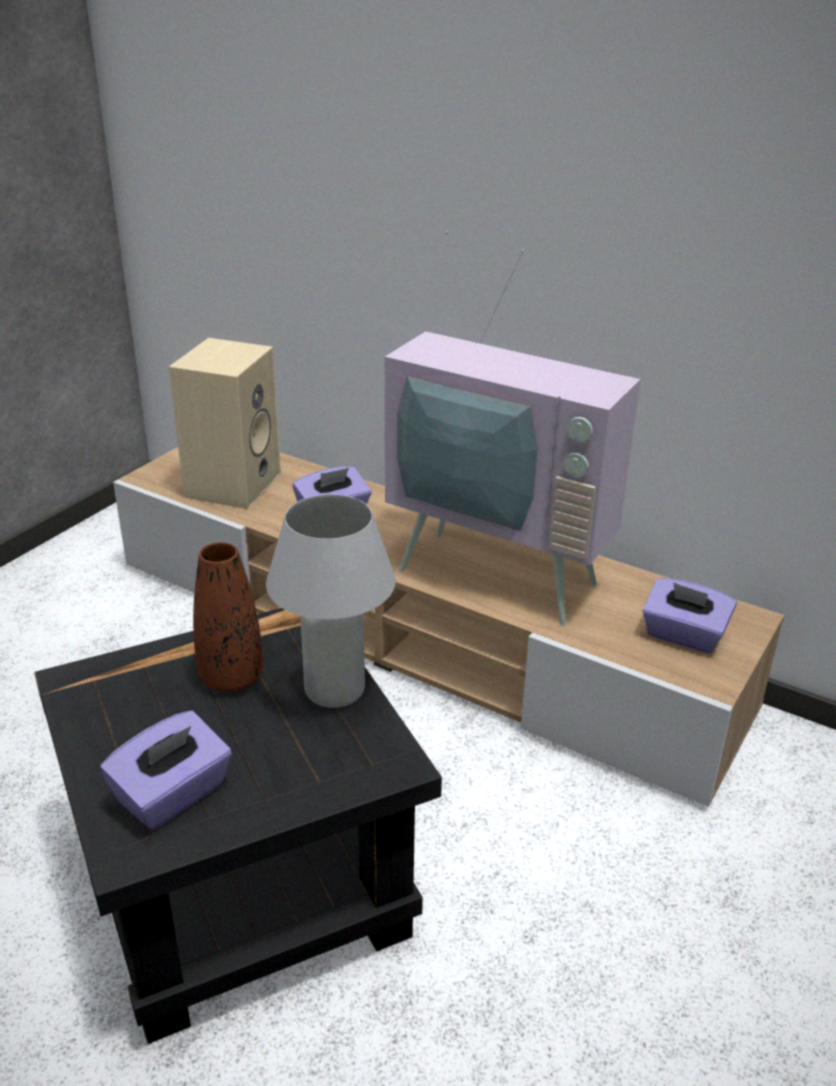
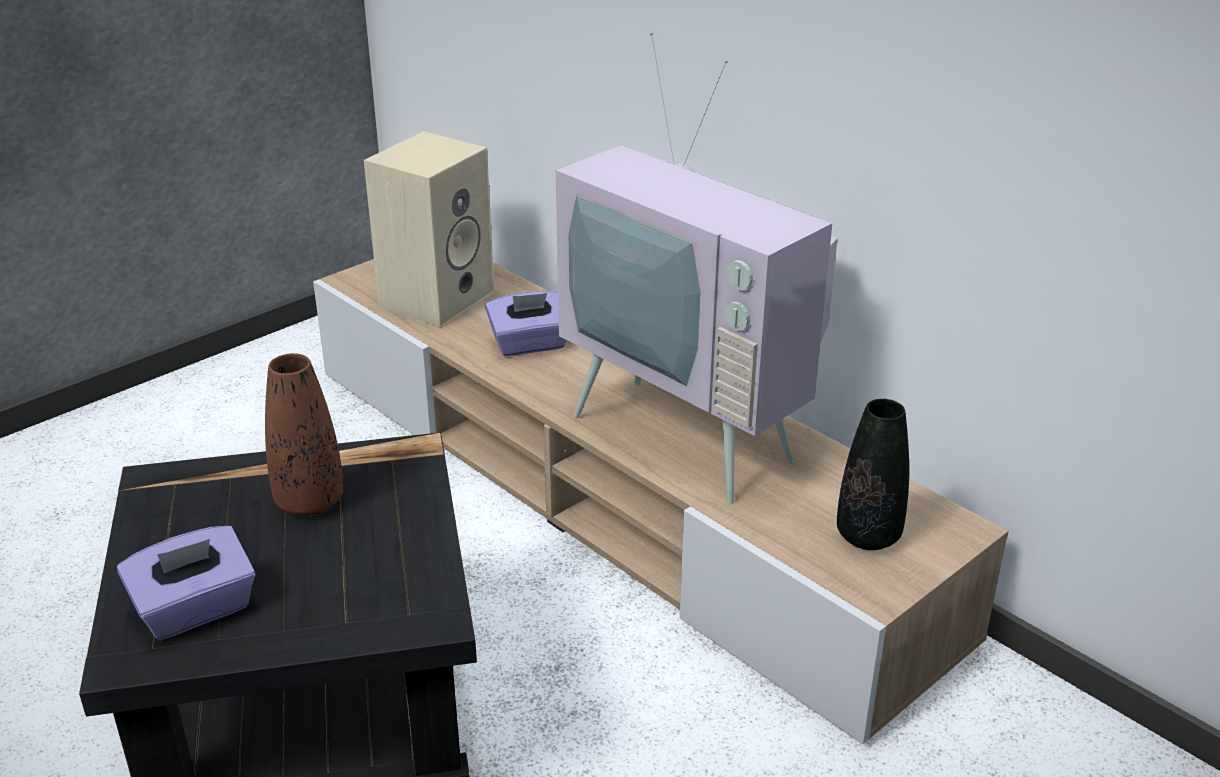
camera: 15 degrees right, 0 degrees up
(334, 690) = (409, 531): white table lamp -> none
(683, 636) = (868, 536): purple tissue box -> black vase

